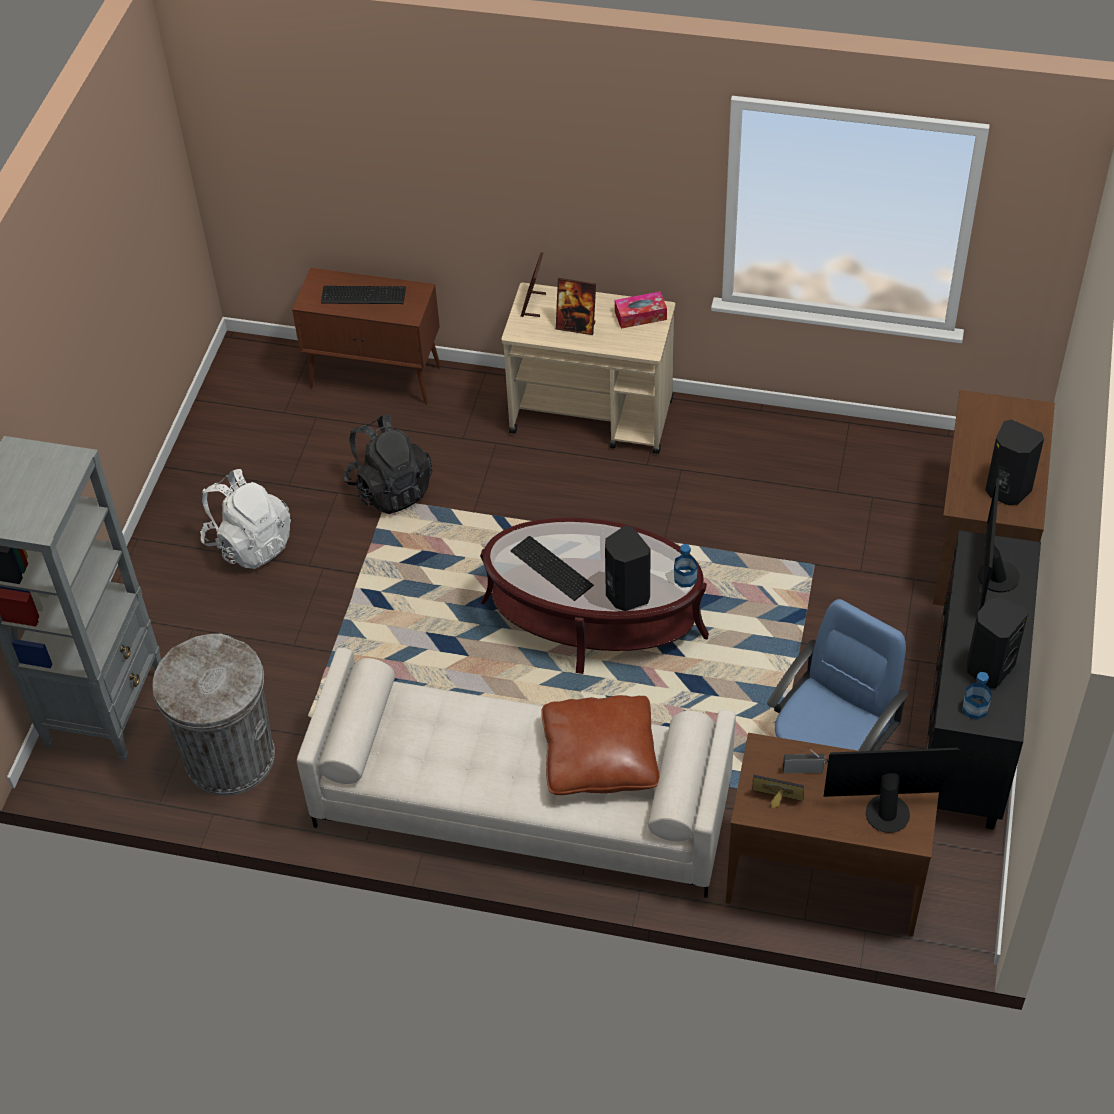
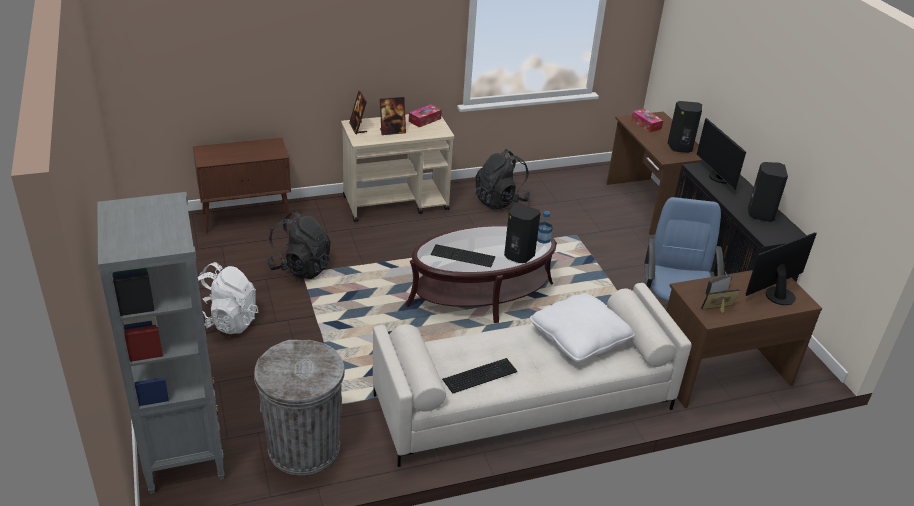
camera: 35 degrees left, 15 degrees down
(362, 294) = (239, 151): keyboard -> keyboard (478, 375)
(600, 757) = (579, 338): brown pillow -> white pillow
(750, 461) = (500, 201): none -> black backpack
(975, 708) = (773, 232): bottle -> none
(995, 423) = (646, 124): none -> tissue box

